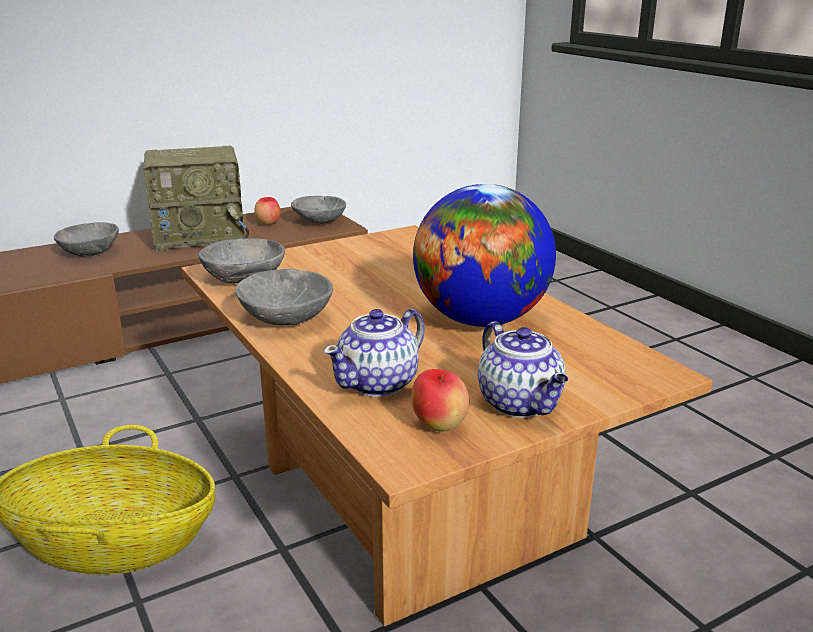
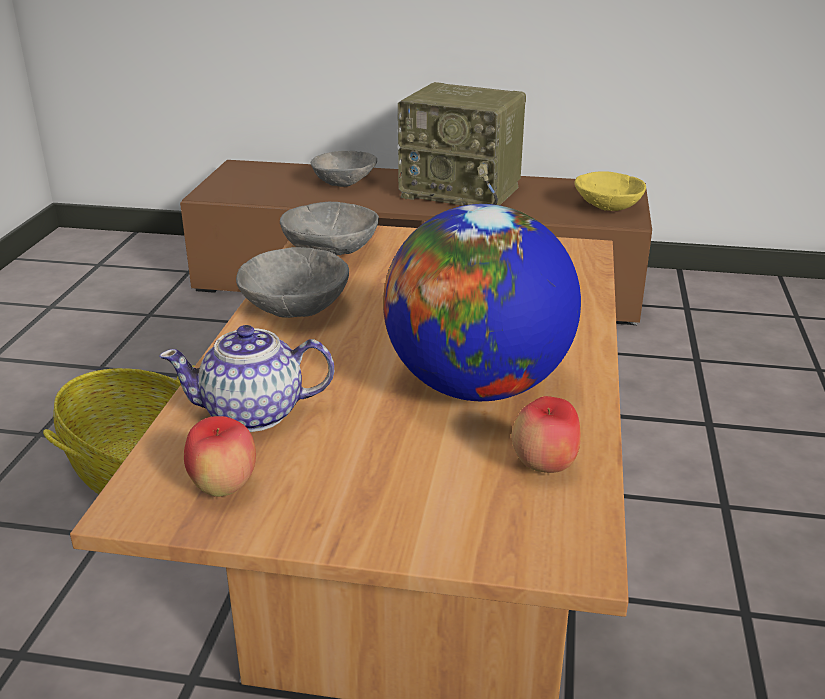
camera: 40 degrees right, 5 degrees up
(268, 224) = (548, 195): apple -> apple (544, 466)
(318, 222) = (606, 207): grey bowl -> yellow bowl
(521, 404) = (340, 507): teapot -> none

